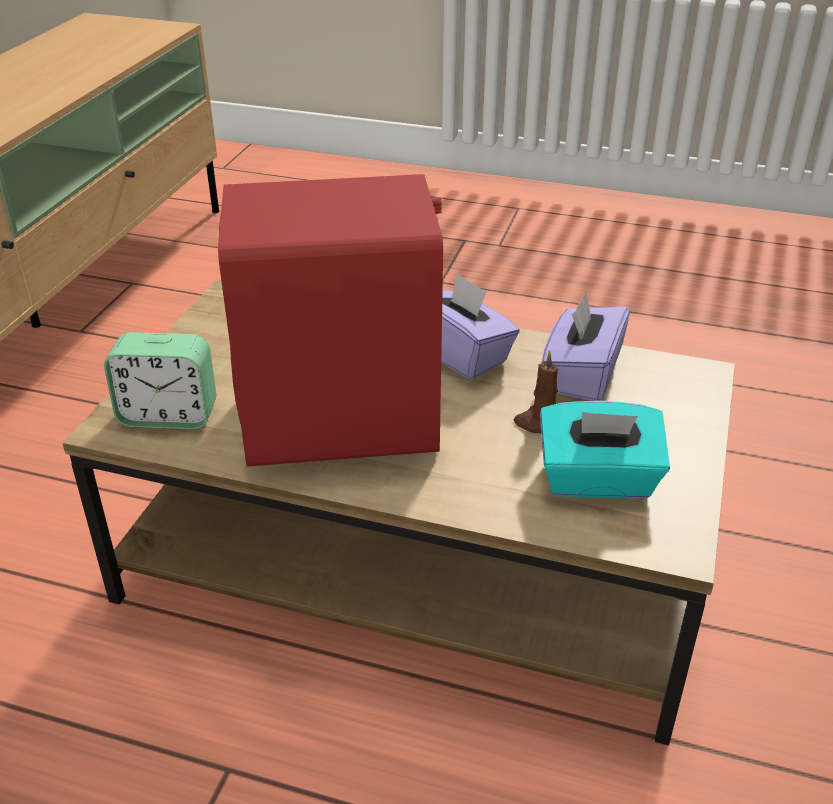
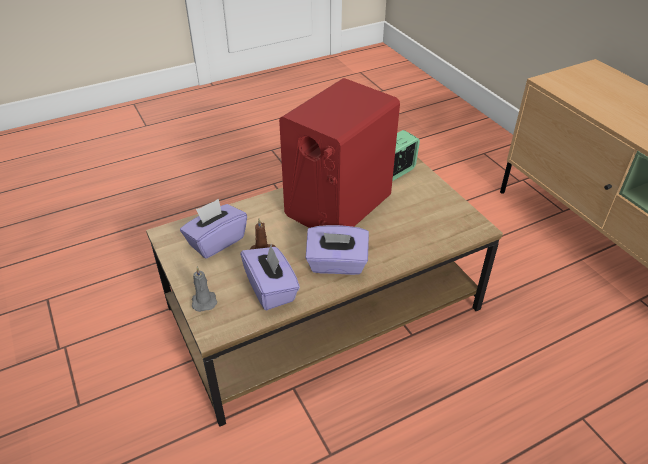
camera: 135 degrees right, 5 degrees up
(598, 480) = (216, 241): turquoise tissue box -> purple tissue box
(688, 410) = (204, 301): none -> grey candle

